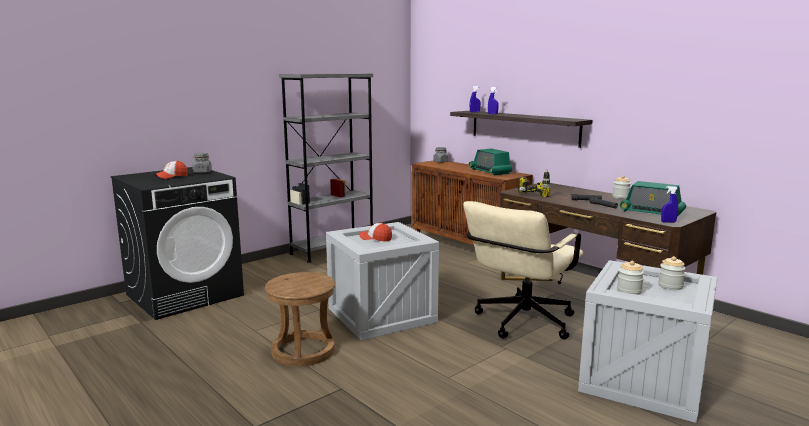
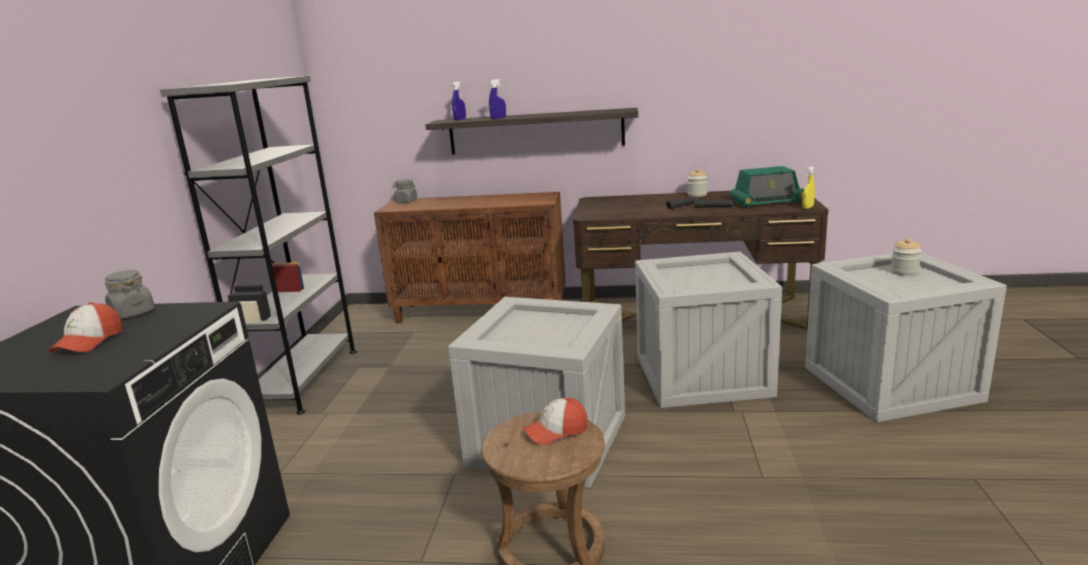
camera: 40 degrees left, 5 degrees up
(376, 238) = (527, 329): cap -> cap (556, 431)
(490, 171) = (505, 199): radio -> none
(520, 324) = (701, 377): beige office chair -> crate
(537, 193) = (617, 211): power drill -> none
(629, 291) = (896, 289): jar -> none
(668, 222) = (808, 207): blue spray bottle -> yellow spray bottle

